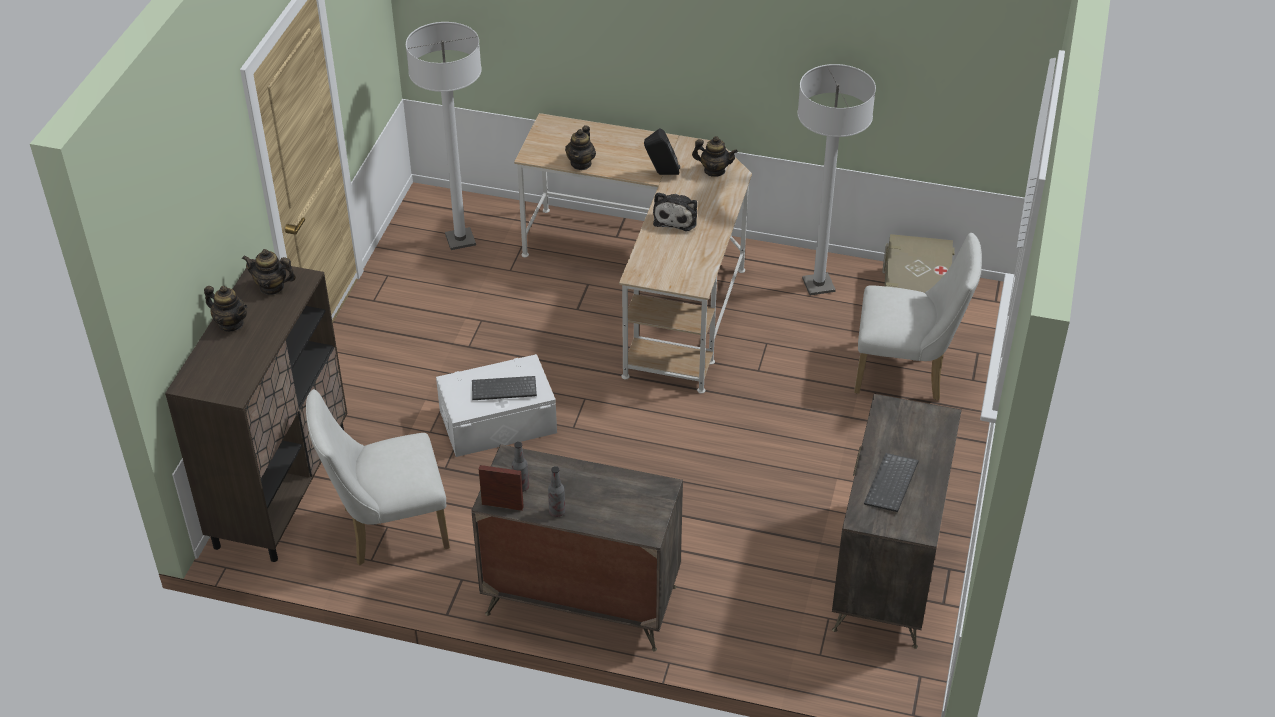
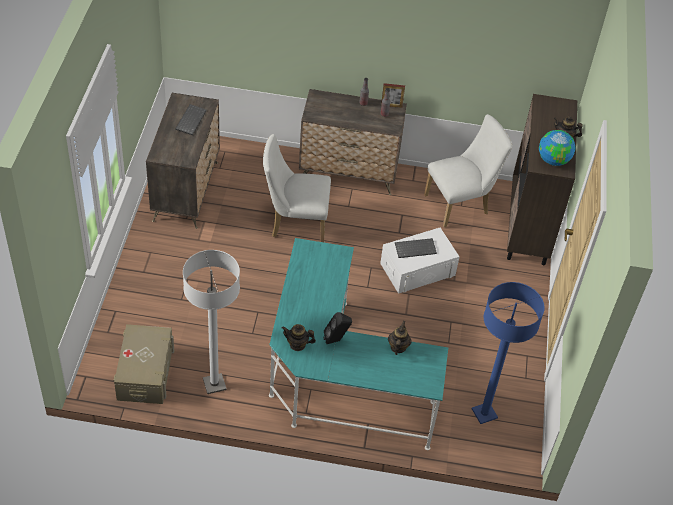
camera: 170 degrees right, 5 degrees up
(272, 287) = (553, 160): teapot -> globe
(460, 240) = (484, 413): white floor lamp -> blue floor lamp
(650, 283) = (337, 380): beige desk -> turquoise desk
(676, 217) = (321, 300): plush toy -> none
(907, 373) = (158, 314): white chair -> white chair (294, 223)

